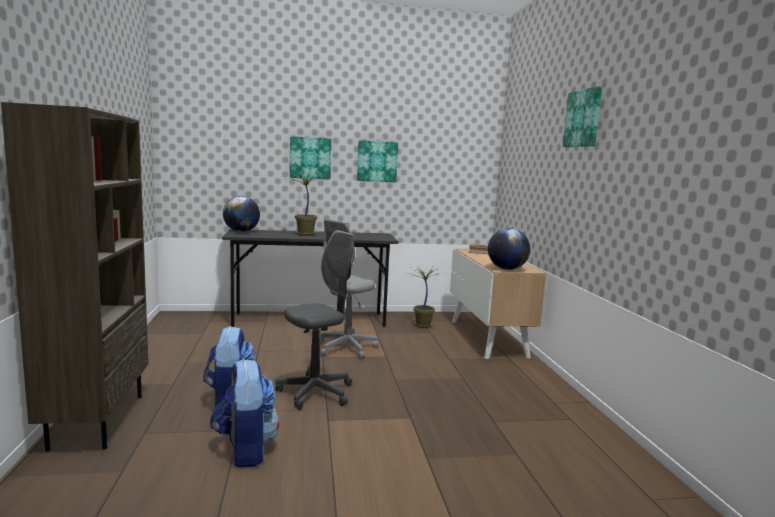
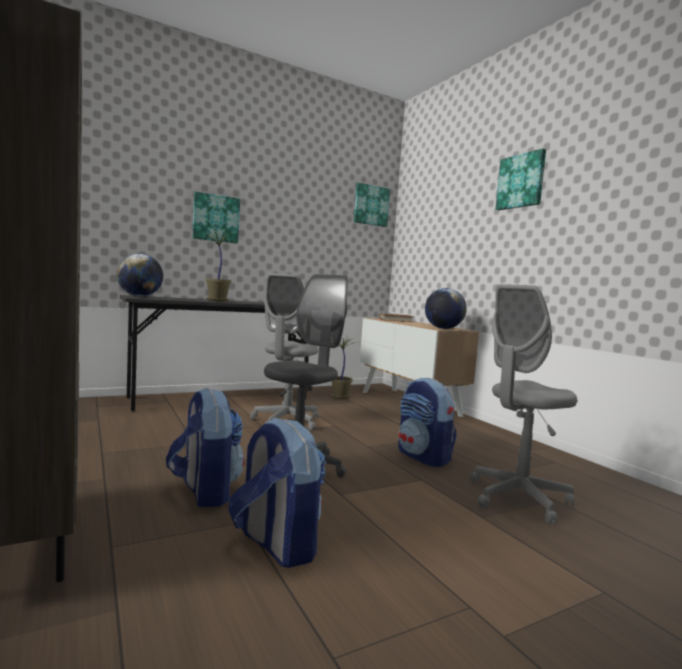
camera: 20 degrees left, 5 degrees down
(377, 161) = (285, 228): picture -> picture (371, 205)
(436, 397) = (423, 457): none -> backpack
(481, 447) = (518, 499): none -> grey office chair

